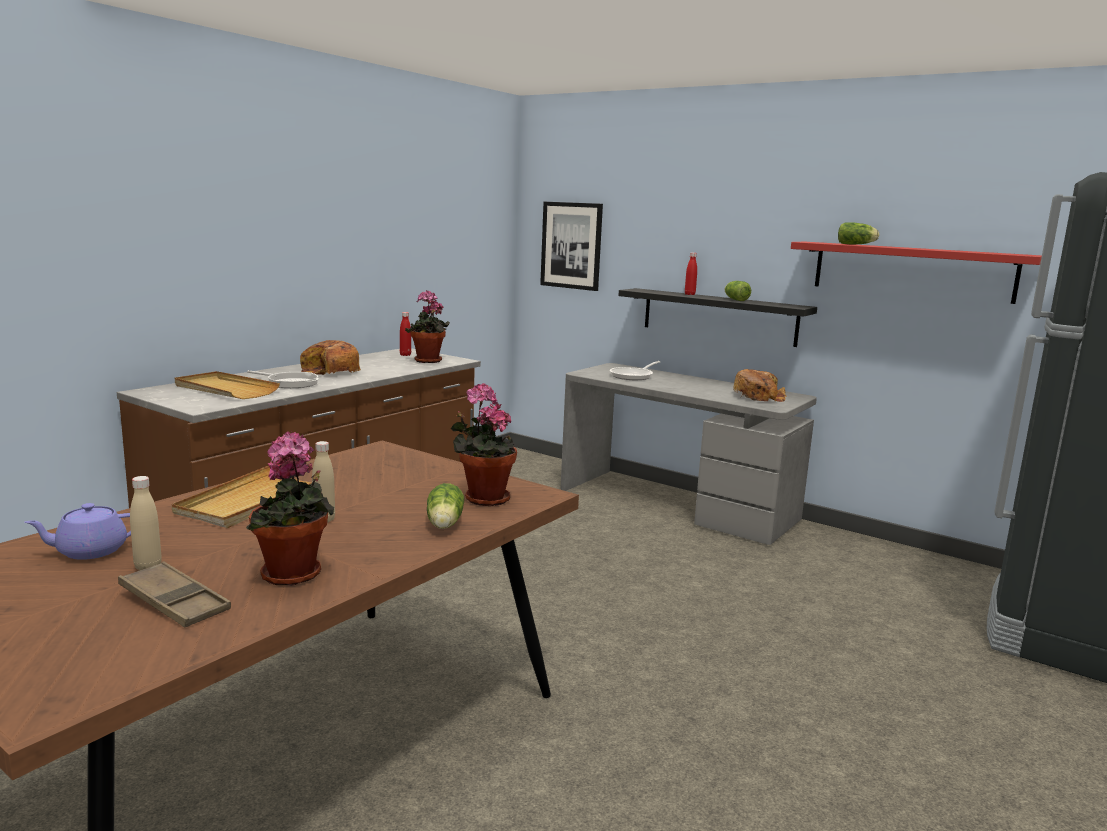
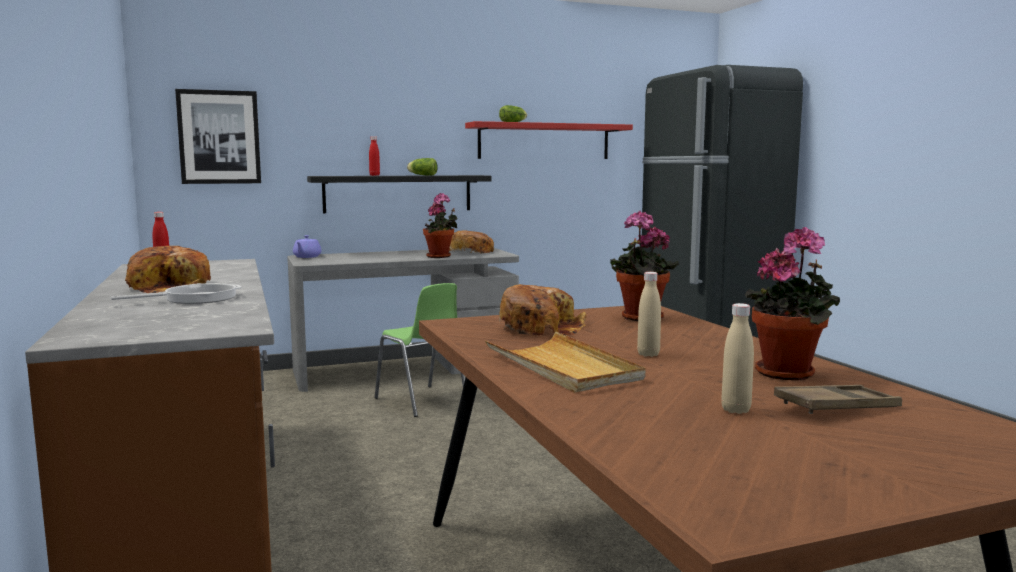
camera: 55 degrees left, 5 degrees down
(90, 551) = (669, 427): purple teapot -> purple teapot (307, 257)
(225, 389) = (161, 316): beige tray -> none
(394, 474) = (541, 328): none -> bread
(428, 361) = (215, 266): potted plant -> potted plant (440, 257)
(444, 525) = (695, 332): lettuce -> none
(608, 535) = (422, 401): none -> green chair
(634, 376) = (350, 257): frying pan -> none

